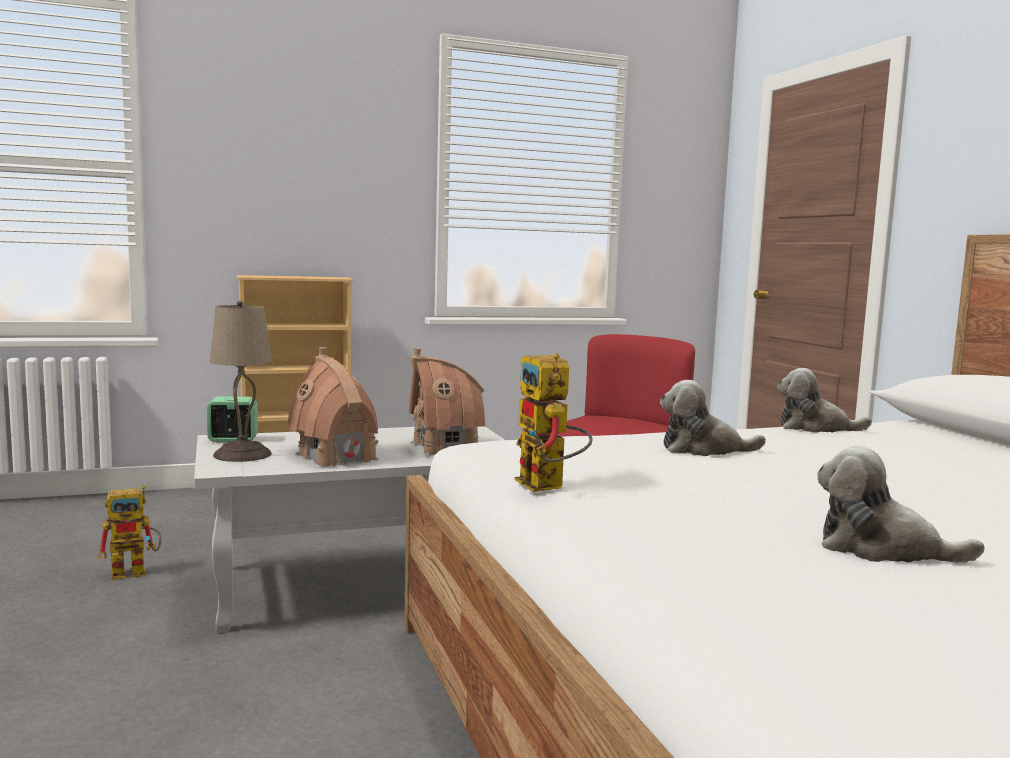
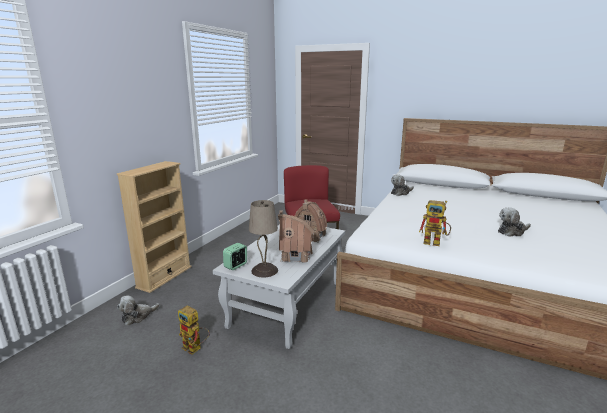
camera: 45 degrees left, 10 degrees up
(136, 571) = (195, 348): toy robot -> toy robot turned 105 degrees clockwise
(703, 449) = (413, 212): plush toy -> plush toy (138, 316)

